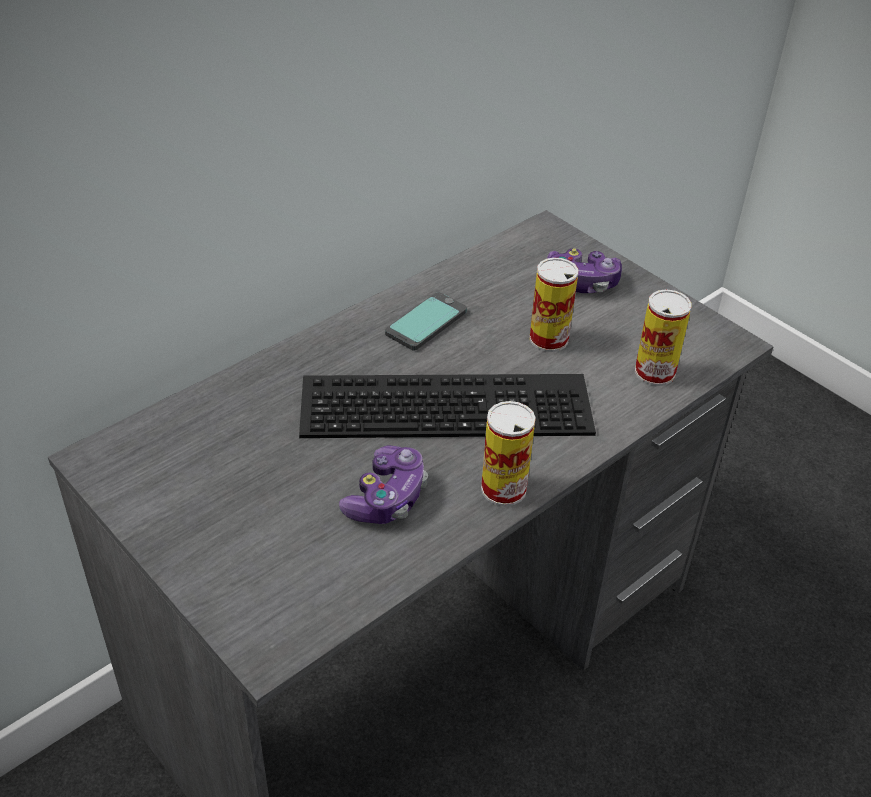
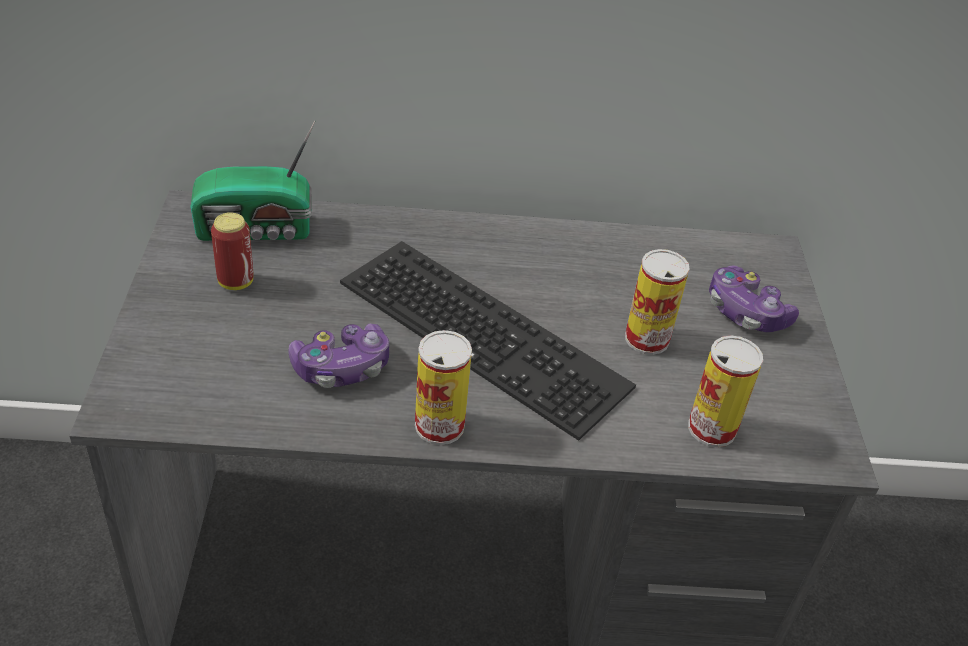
camera: 40 degrees right, 0 degrees up
(176, 440) = (258, 230): none -> radio
(217, 492) = (235, 282): none -> can
(425, 322) = (555, 261): phone -> none

